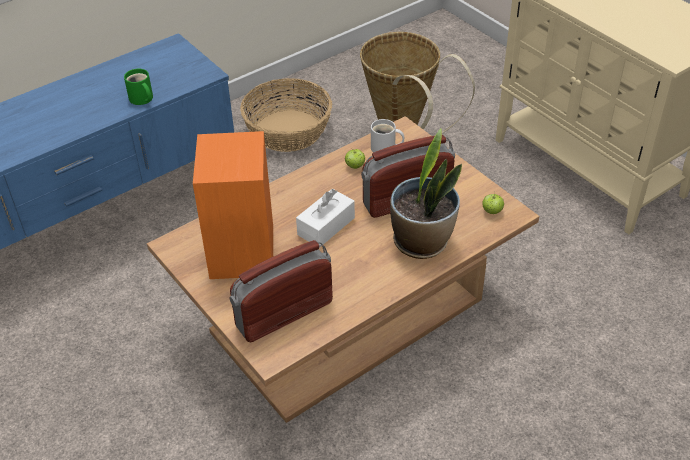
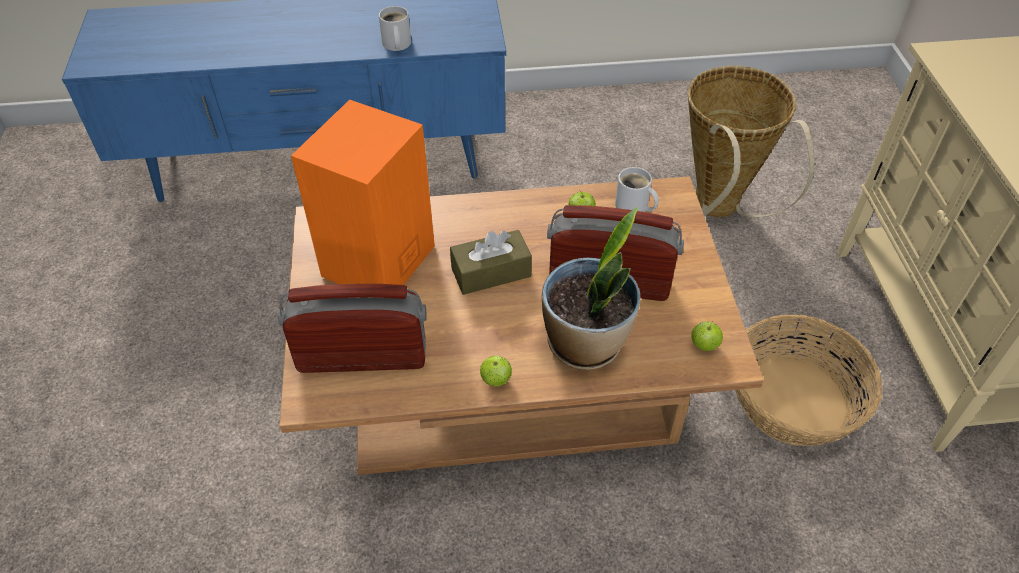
camera: 30 degrees right, 5 degrees up
(141, 99) = (395, 44): green mug -> white mug
(287, 131) = (599, 144): basket -> basket (792, 400)
(326, 226) = (491, 272): white tissue box -> brown tissue box
(384, 287) = (496, 380): none -> apple

